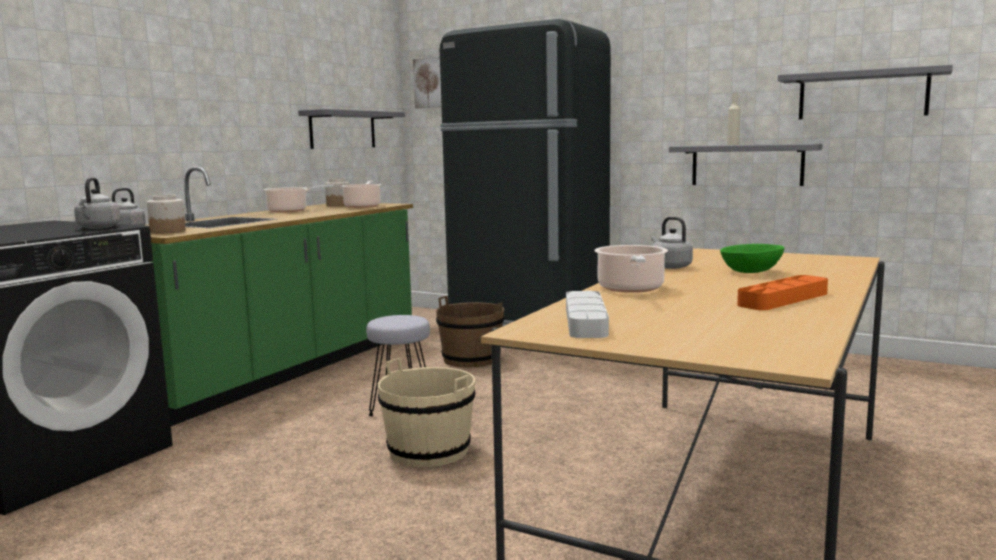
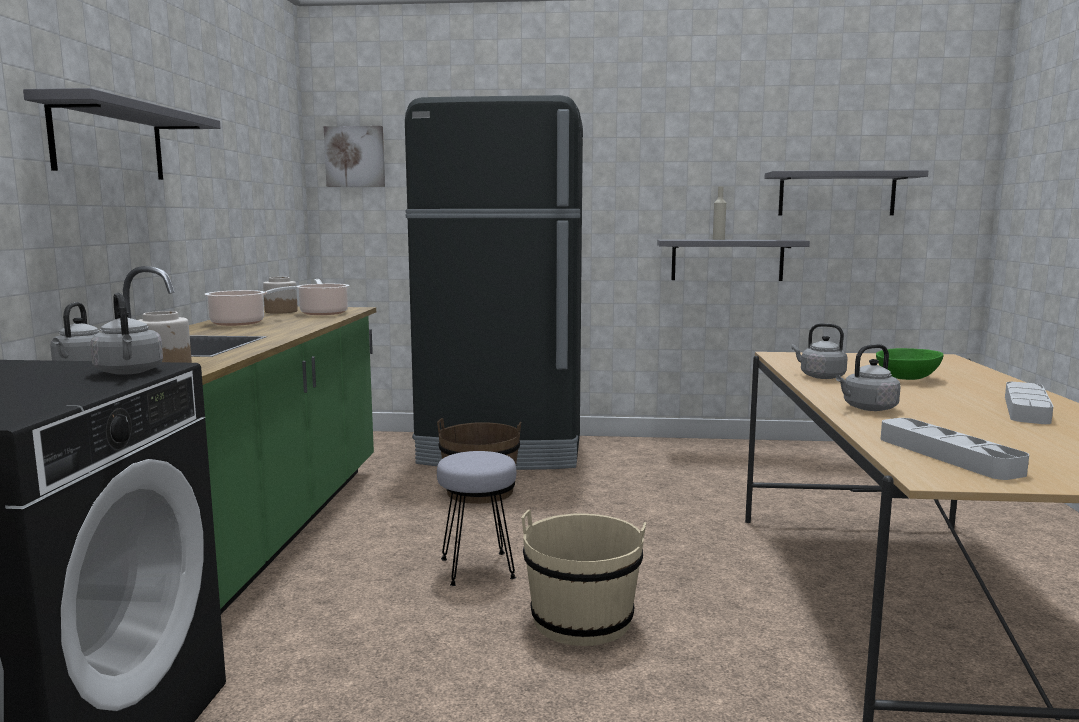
camera: 25 degrees left, 0 degrees up
(343, 130) = (260, 212): grey shelf -> grey shelf (109, 141)
(631, 289) = (867, 408): cooking pot -> grey kettle
(783, 299) = (1026, 409): orange tray -> grey tray

